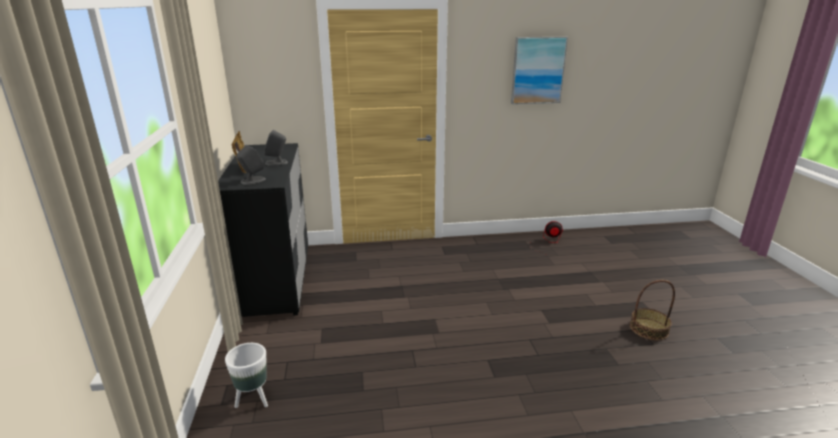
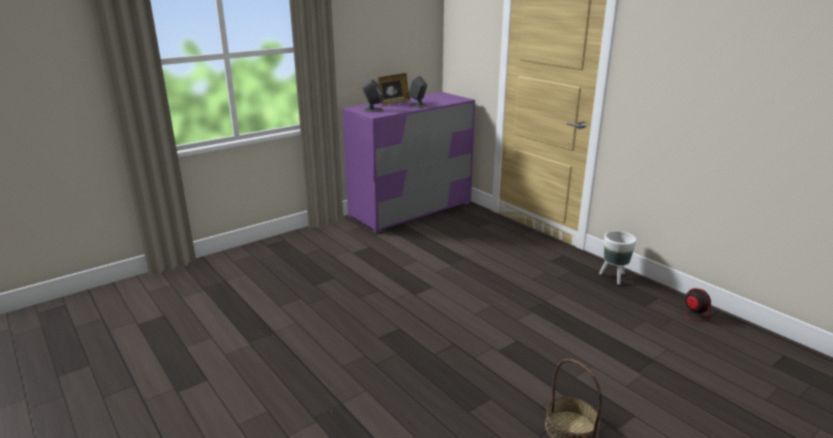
camera: 60 degrees right, 0 degrees up
(254, 400) = (277, 253): white planter -> white planter (614, 277)
(276, 279) = (411, 210): black dresser -> purple dresser
(537, 70) = (728, 65): picture -> none

